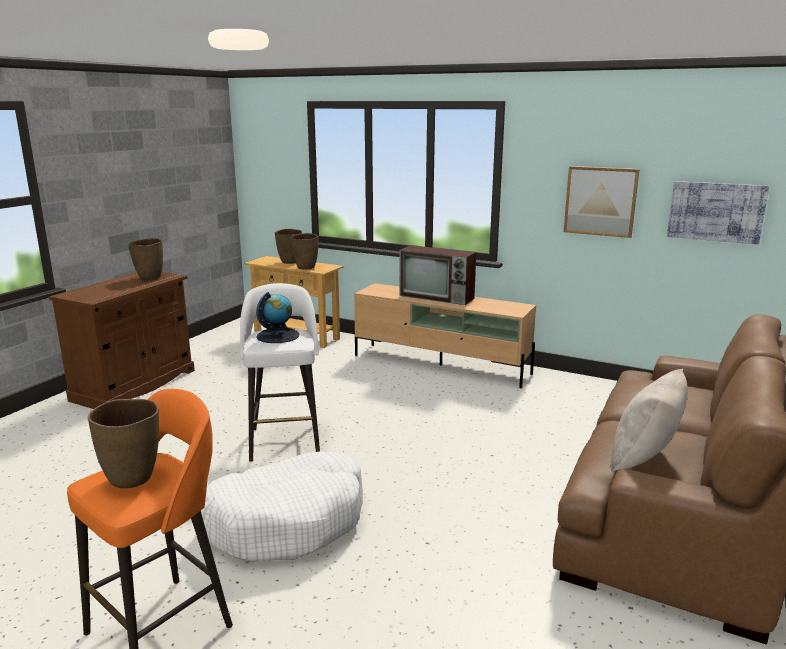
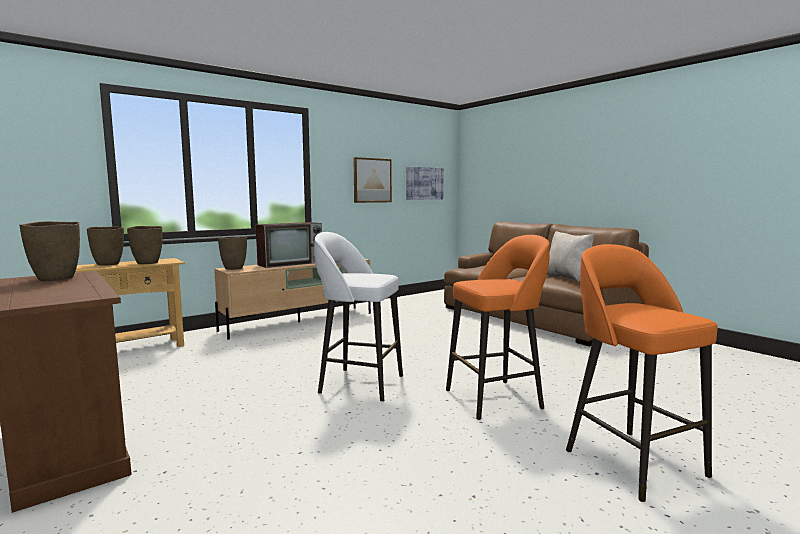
camera: 65 degrees left, 10 degrees down
(132, 478) = (648, 311): brown vase -> brown vase (234, 268)
(278, 336) = (359, 275): globe -> none
(288, 521) = (496, 399): white dog bed -> orange stool

